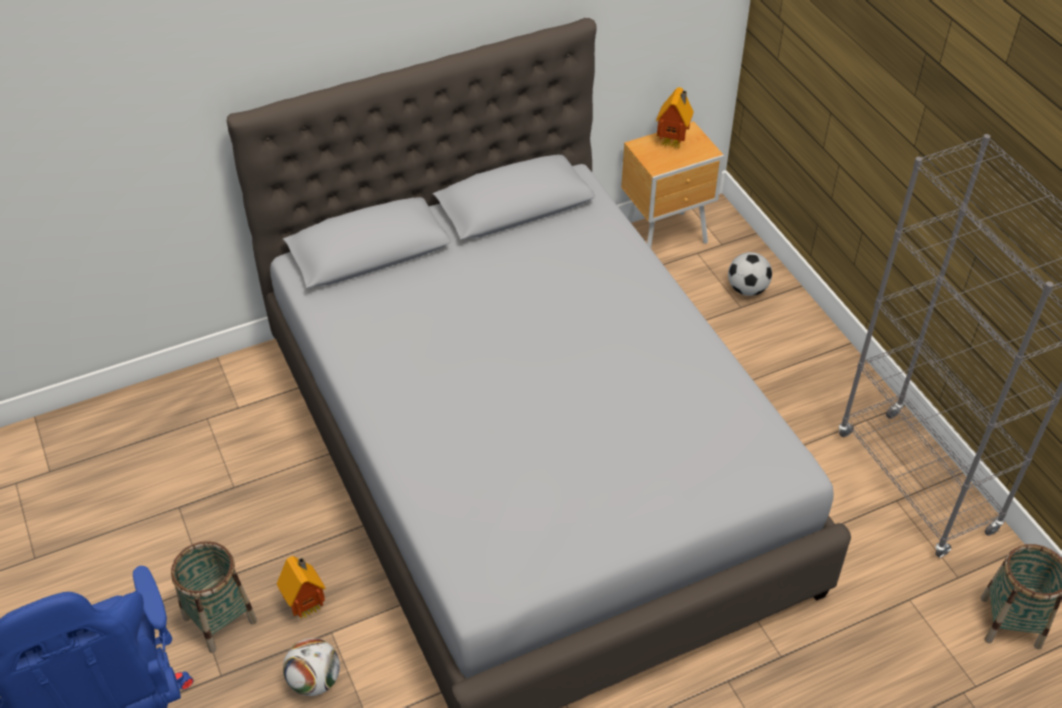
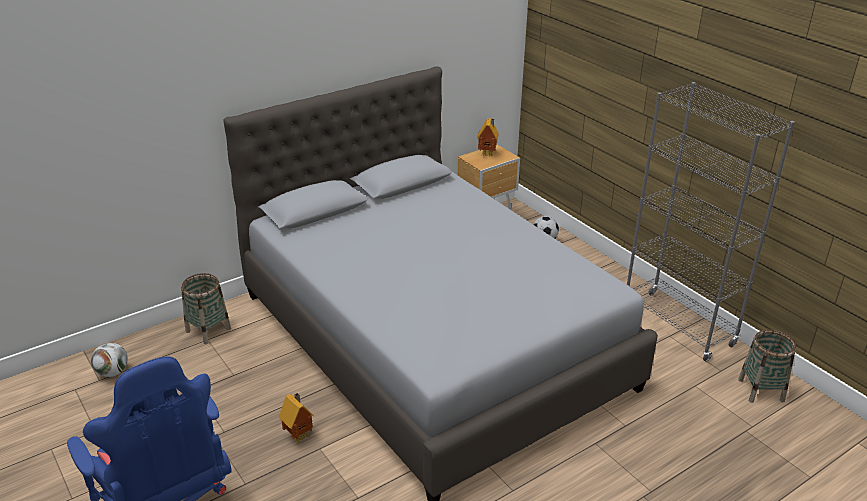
camera: 10 degrees left, 15 degrees down
(219, 619) = (238, 451): basket -> basket (208, 330)
(314, 680) = (314, 478): football -> football (113, 372)

